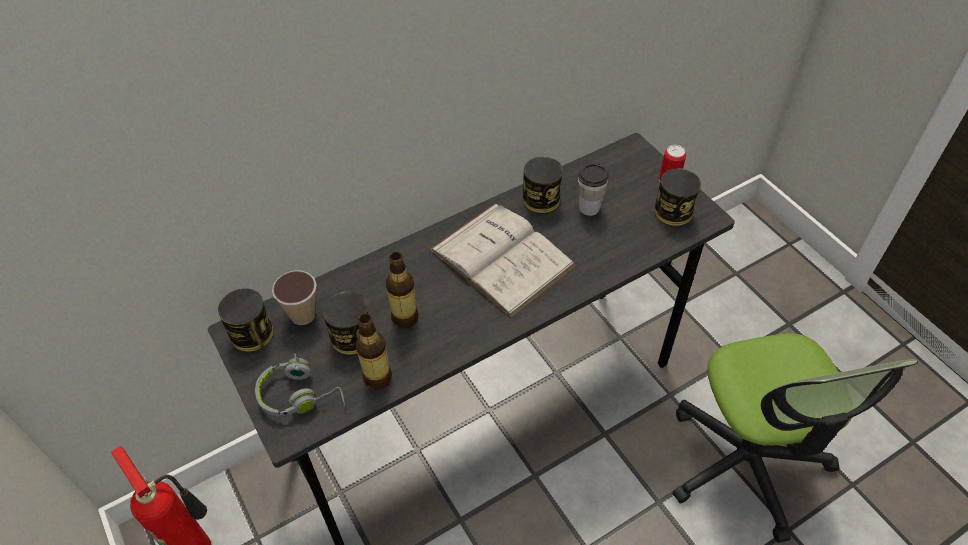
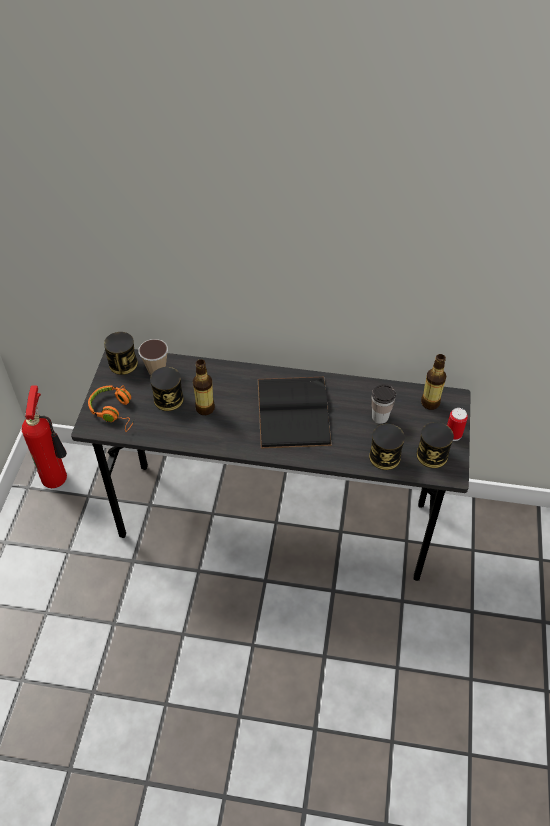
camera: 40 degrees right, 0 degrees up
(301, 395) = (115, 411): grey headphones -> orange headphones
(377, 378) = (159, 430): bottle -> bottle (430, 403)
(502, 258) = (293, 411): white book -> black book
(541, 199) = (355, 392): can -> can (384, 457)
(747, 462) = (409, 681): office chair -> none

